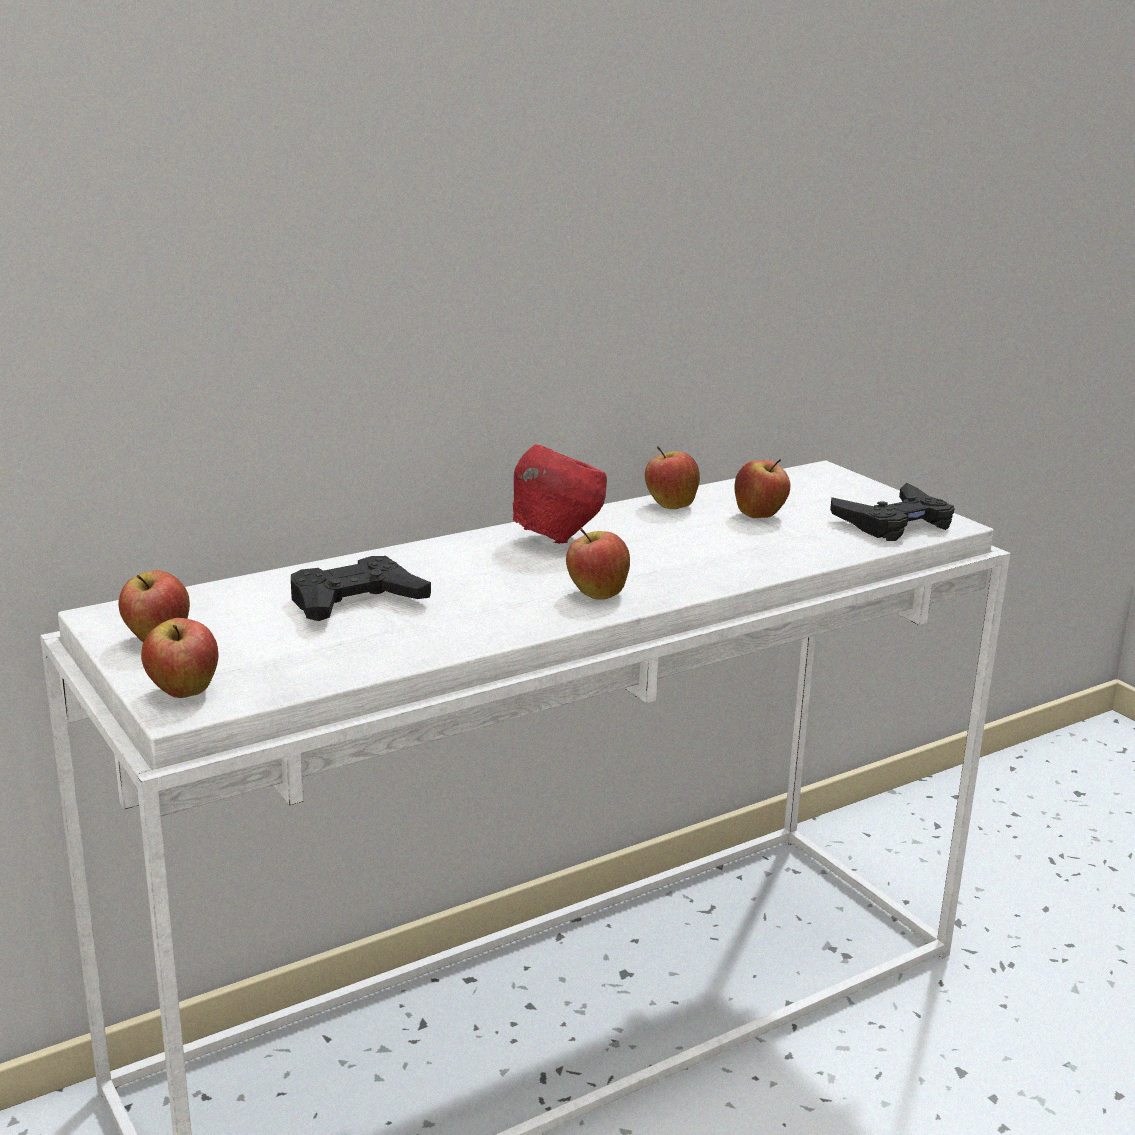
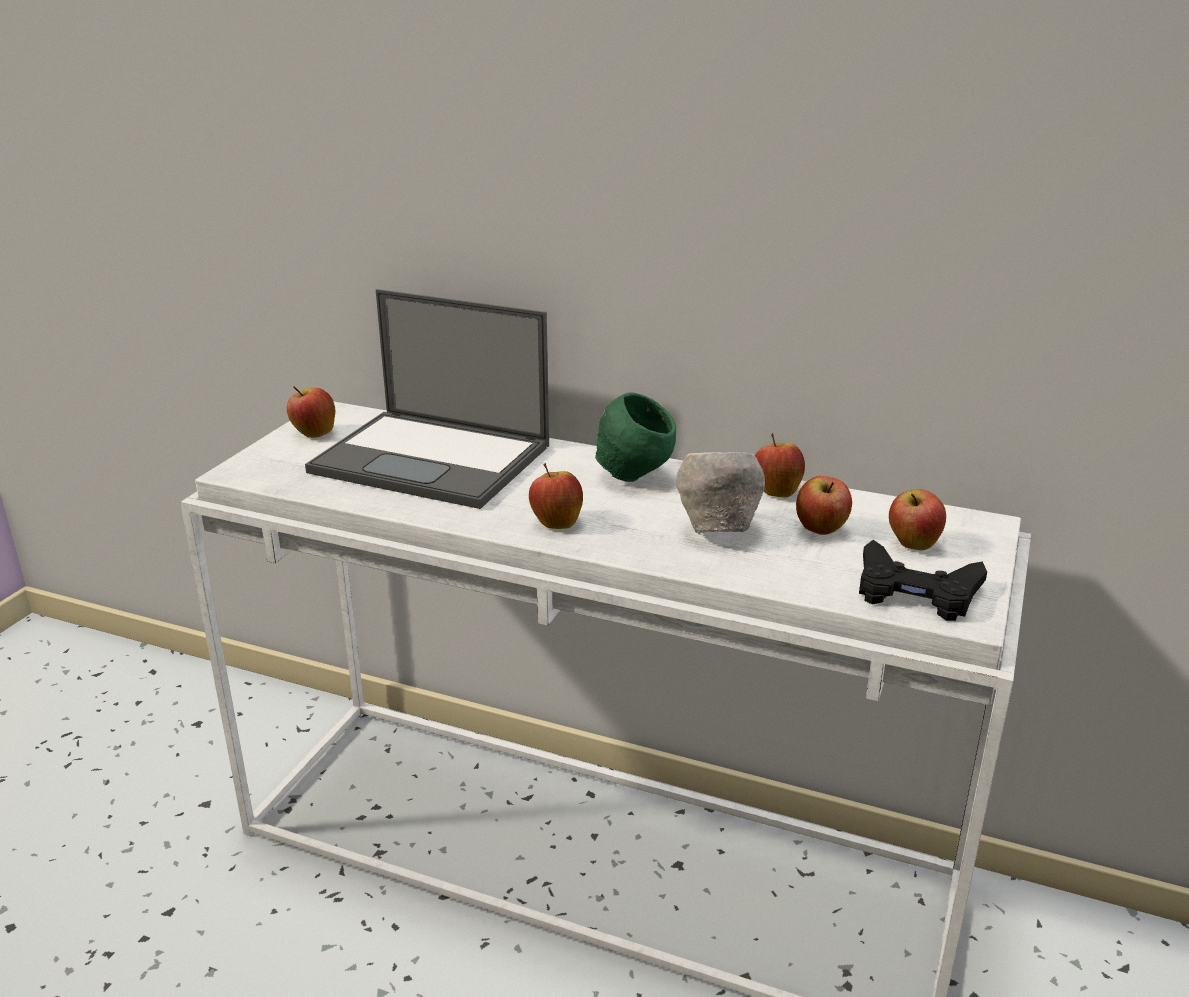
camera: 55 degrees right, 5 degrees up
(183, 692) = (255, 465): apple -> apple (913, 545)
(355, 602) = (434, 459): black game controller -> laptop
(556, 539) = (634, 477): red bowl -> green bowl
(708, 545) = (717, 530): none -> grey bowl

